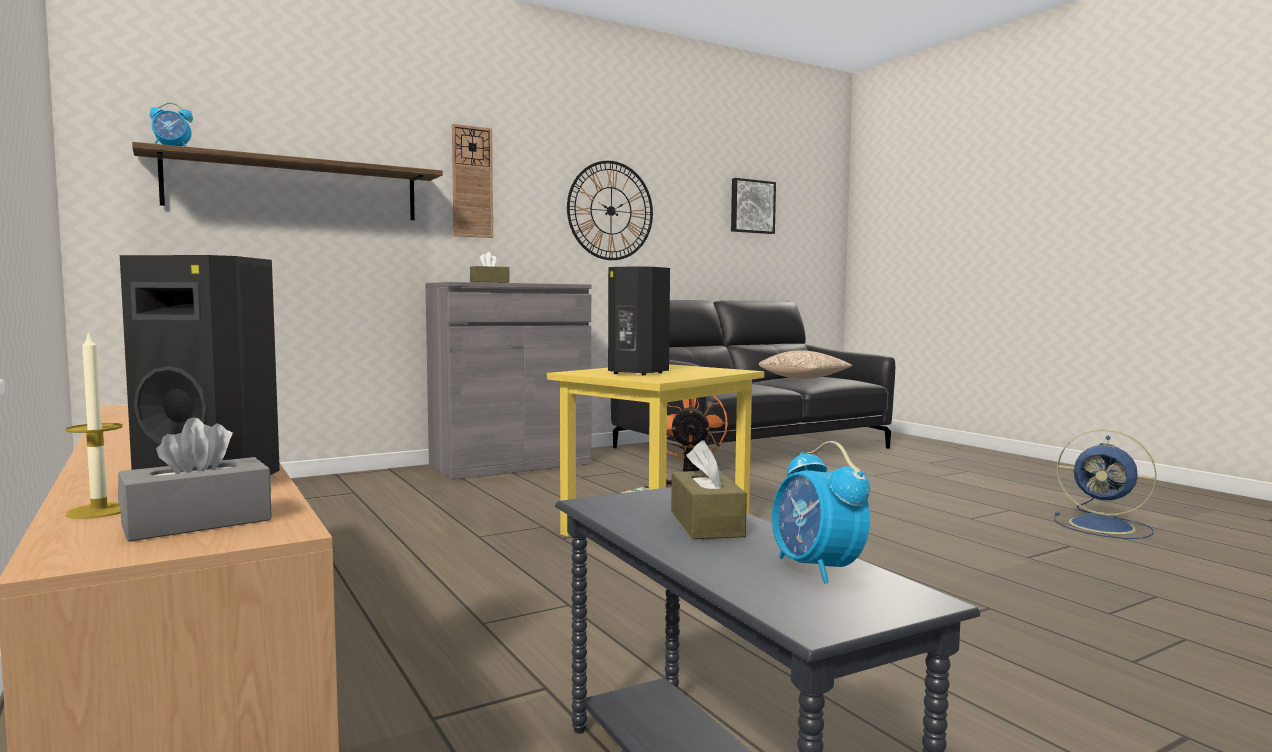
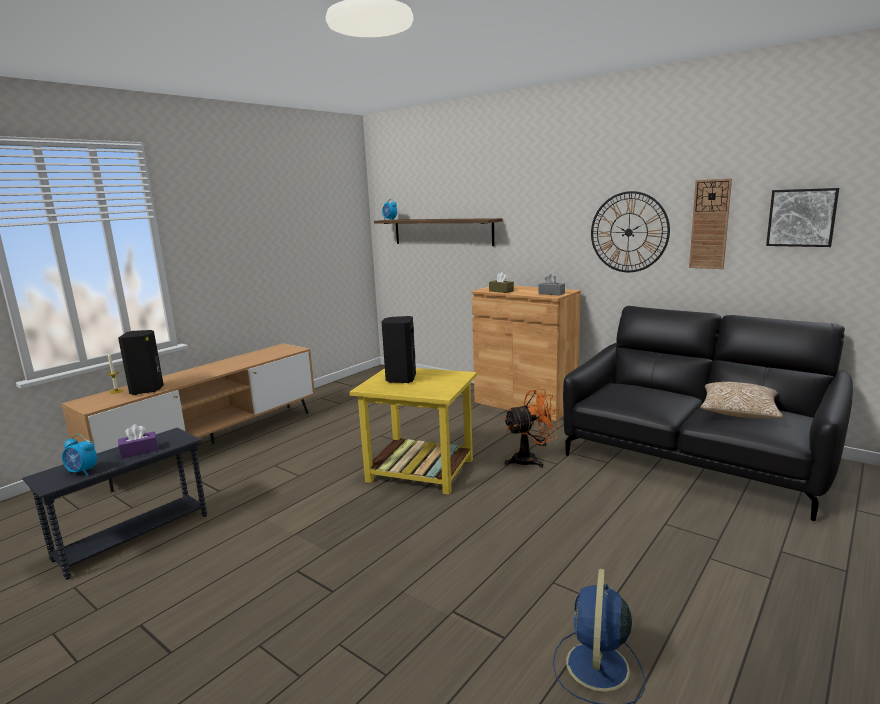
camera: 70 degrees right, 10 degrees up
(197, 522) = (101, 401): grey tissue box -> grey tissue box (551, 293)
(472, 182) = (526, 219): wall clock -> wall clock (710, 224)
(510, 464) = (525, 404): grey cabinet -> brown cabinet
(706, 523) = (139, 451): brown tissue box -> purple tissue box
(816, 569) = (82, 472): alarm clock -> alarm clock turned 120 degrees counterclockwise

